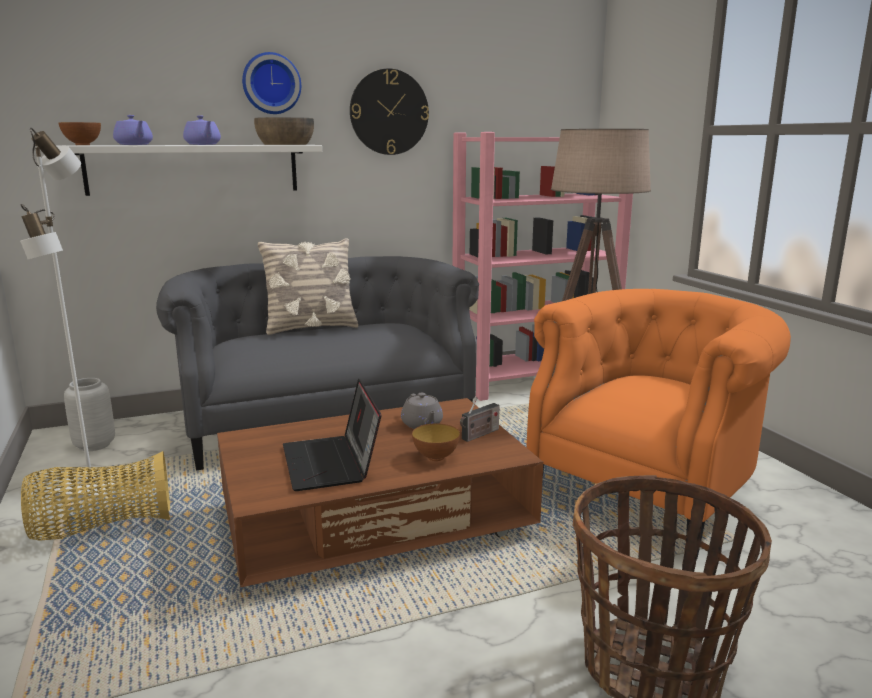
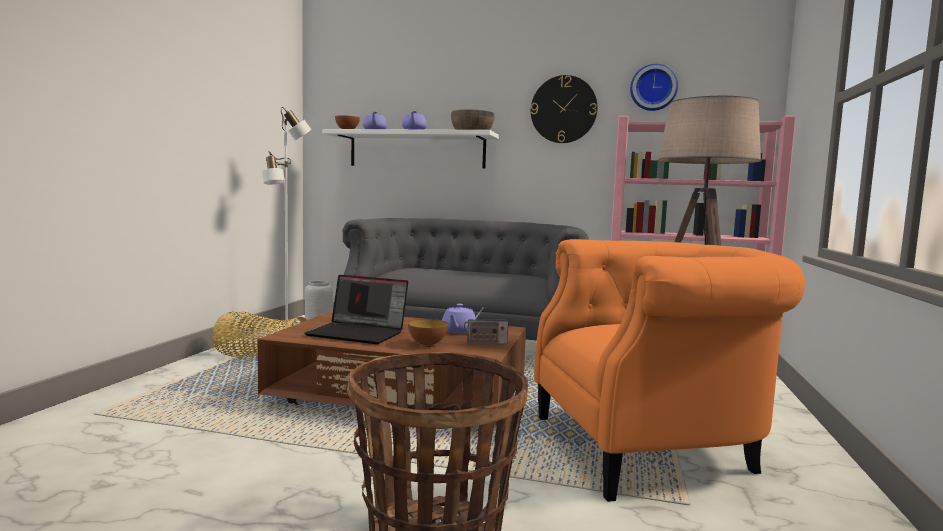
camera: 35 degrees right, 10 degrees down
(271, 83) = (474, 90): wall clock -> wall clock (653, 88)
(311, 328) = (468, 270): beige pillow -> none
(332, 463) = (359, 333): laptop -> laptop turned 90 degrees counterclockwise
(422, 424) = (458, 331): grey teapot -> purple teapot

